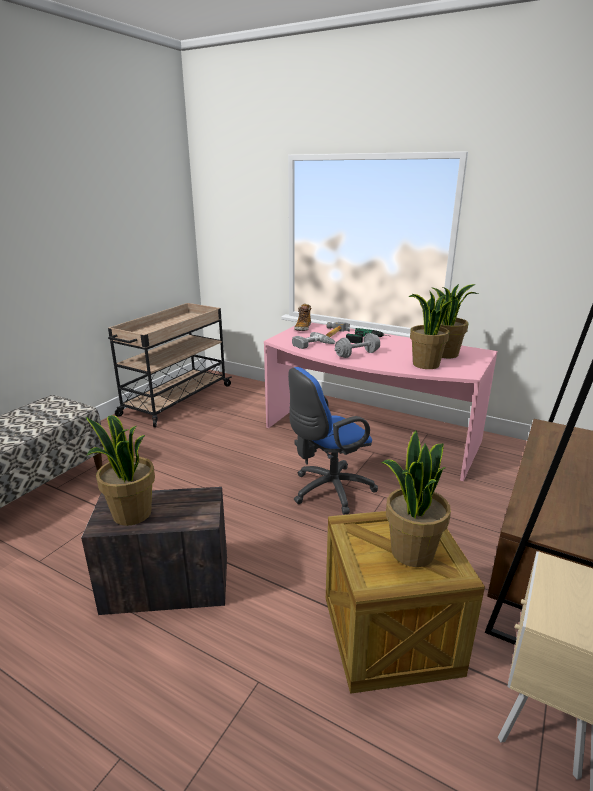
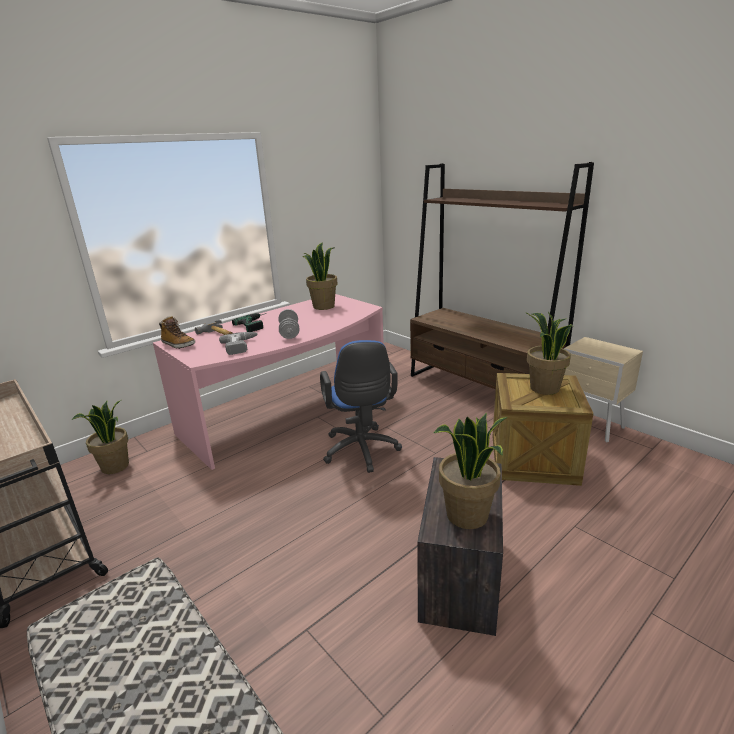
camera: 70 degrees left, 0 degrees up
(425, 365) = (339, 315): potted plant -> potted plant (115, 467)

